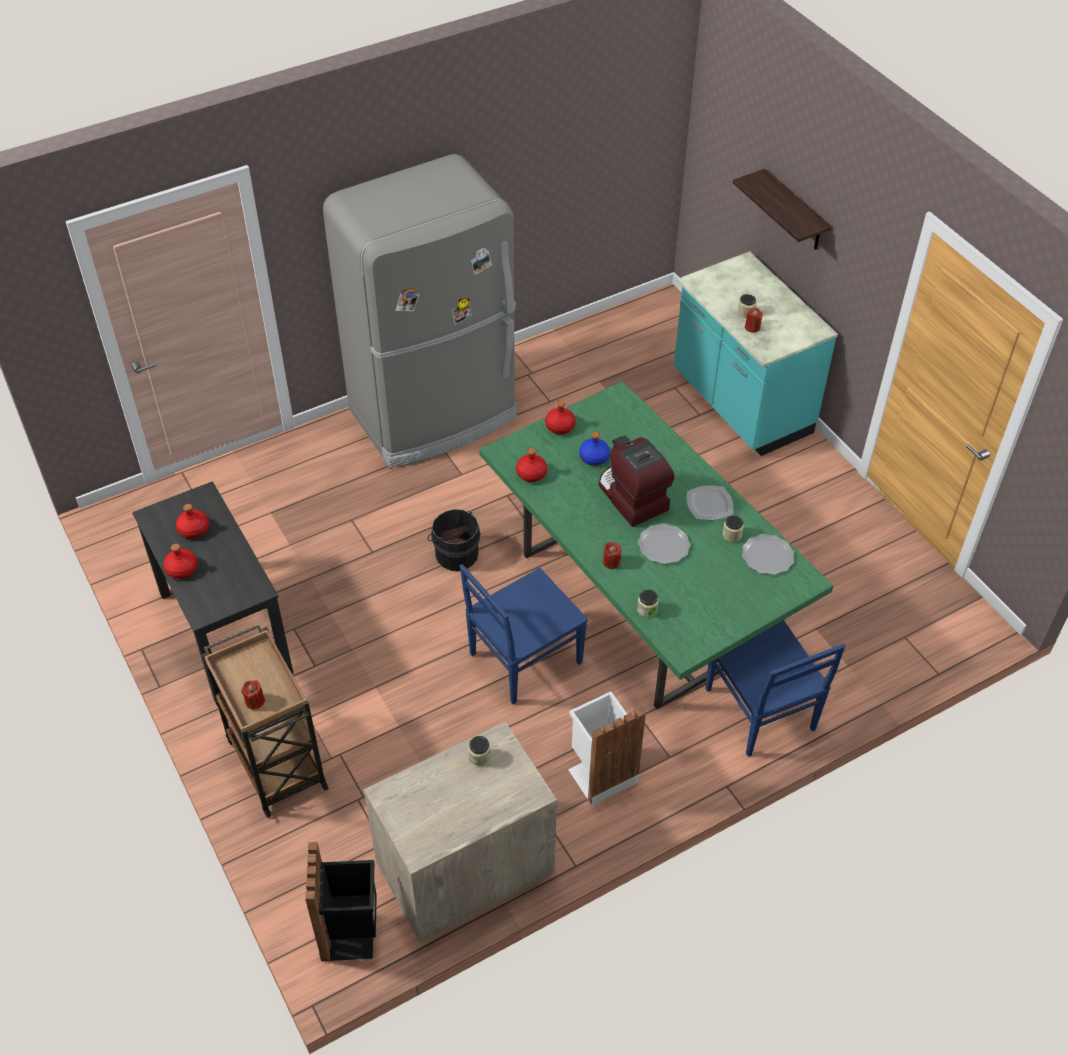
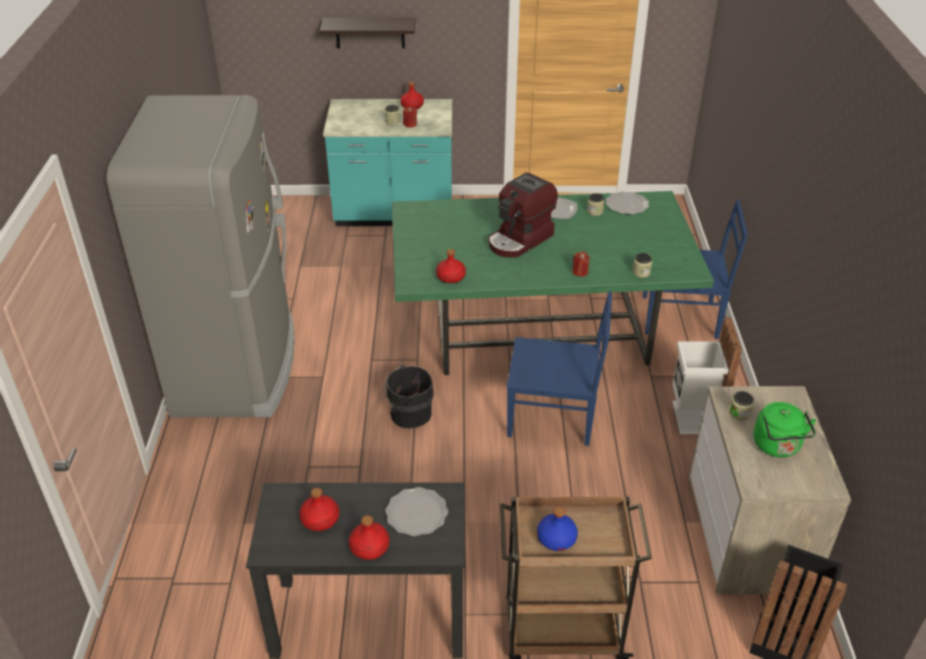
camera: 60 degrees left, 10 degrees down
(255, 701) = (596, 541): red candle -> none
(450, 799) = (778, 446): none -> green kettle
(523, 659) = (553, 417): blue chair -> blue chair turned 75 degrees counterclockwise
(560, 426) = (412, 245): red bottle -> red bottle (412, 106)
(594, 457) = (462, 242): blue bottle -> blue bottle (557, 539)
(631, 497) = (520, 240): coffee machine -> coffee machine turned 45 degrees counterclockwise
(664, 545) = (582, 243): plate -> plate (416, 513)

